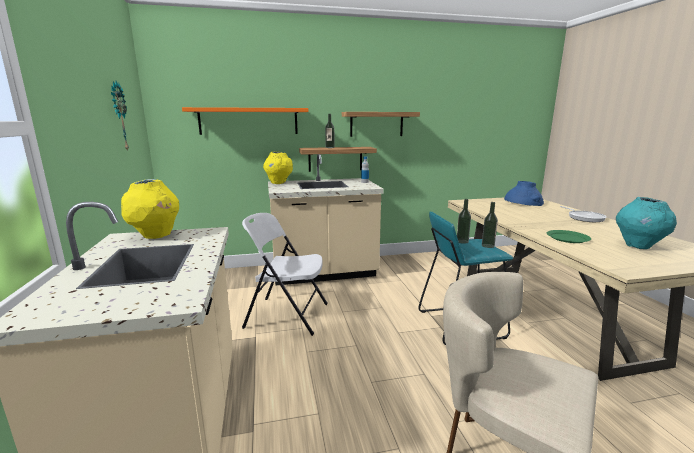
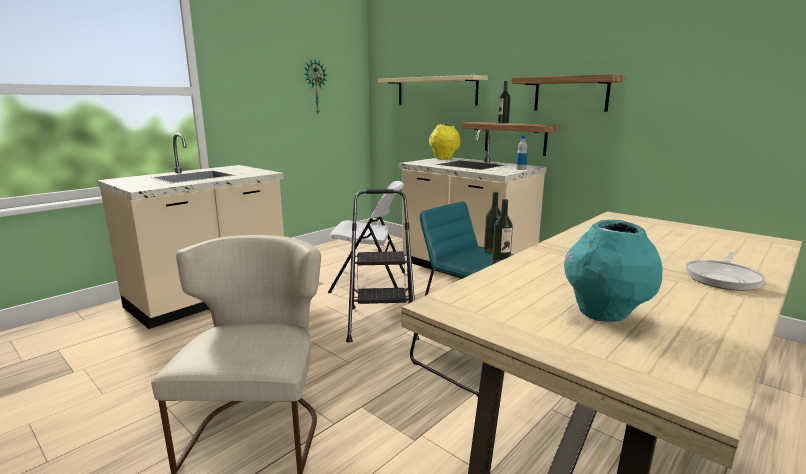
camera: 55 degrees right, 0 degrees up
(156, 236) = (244, 169): yellow vase -> none
(249, 121) = (436, 91): orange shelf -> beige shelf
(287, 315) = (368, 282): white chair -> white chair turned 120 degrees clockwise
(368, 334) = (382, 321): none -> black step ladder
(523, 202) = (721, 240): blue vase -> none
(567, 238) = (546, 273): green plate -> none

